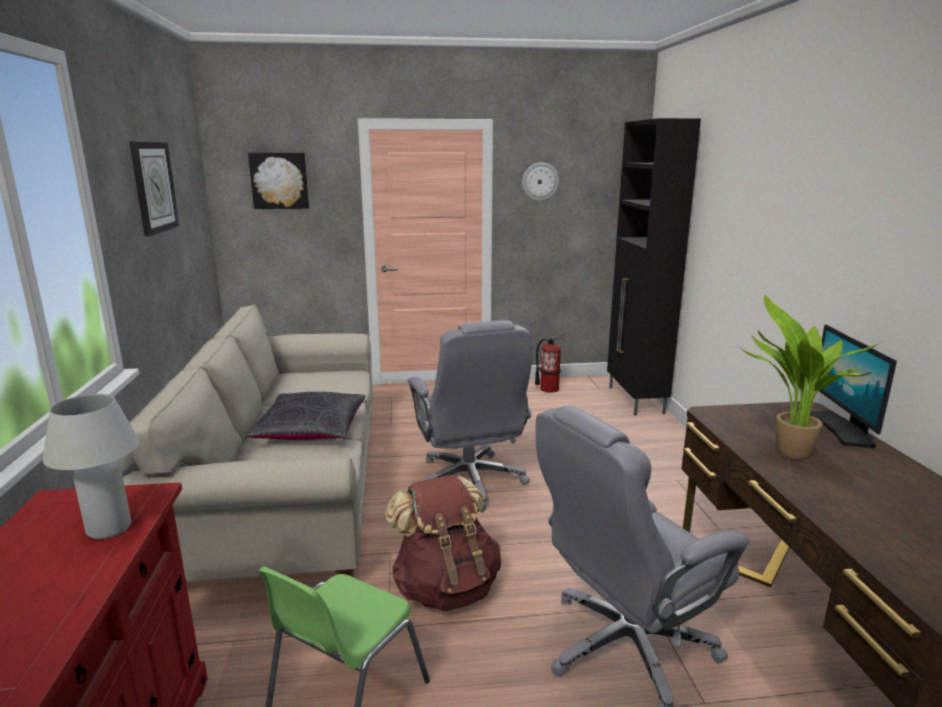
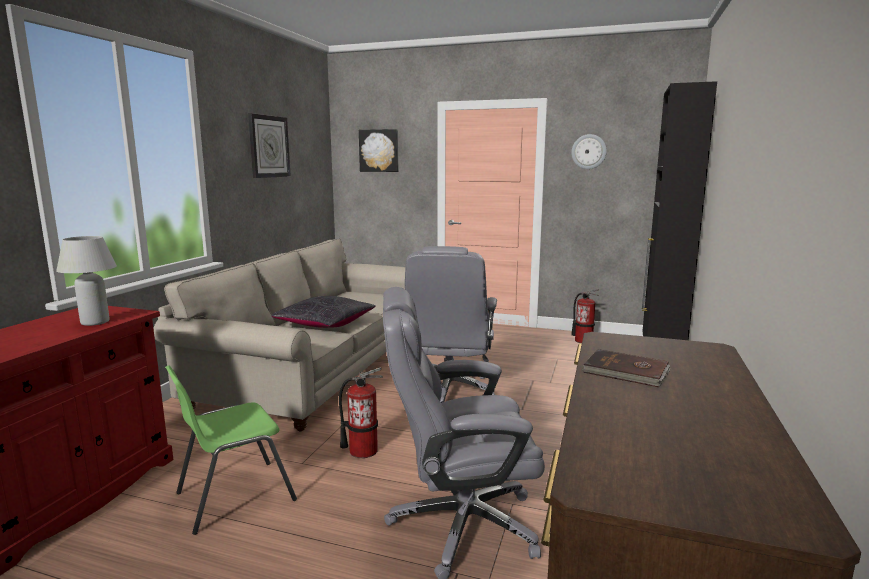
camera: 25 degrees right, 5 degrees down
(446, 587) = (363, 451): brown backpack -> fire extinguisher
(788, 455) = (626, 372): potted plant -> brown book
(842, 429) = (721, 365): monitor -> none

